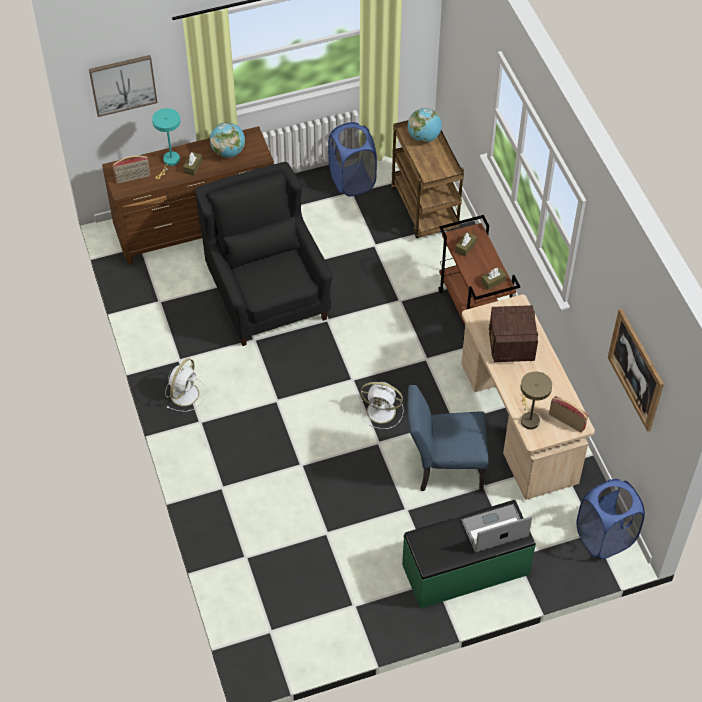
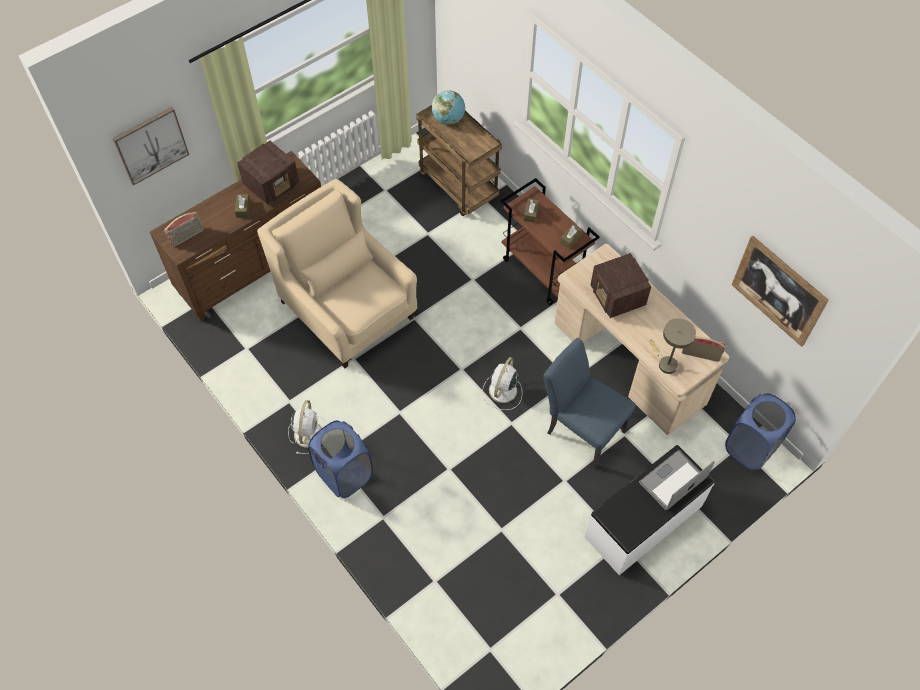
camera: 20 degrees left, 5 degrees up
(170, 162) = (218, 210): turquoise table lamp -> none
(228, 152) = (272, 184): globe -> radio
(267, 294) = (347, 310): black armchair -> beige armchair
(352, 181) = (381, 178): blue laundry basket -> blue laundry basket (344, 474)
(382, 411) = (502, 391): white fan -> white fan turned 120 degrees clockwise
(443, 468) = (581, 428): blue chair -> blue chair turned 60 degrees clockwise
(466, 570) = (644, 522): green bench -> white bench

